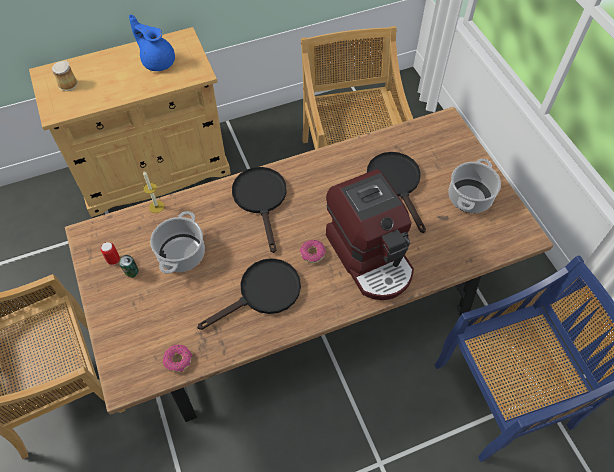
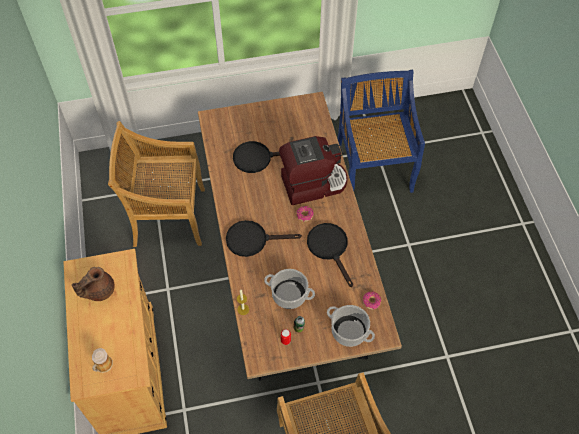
camera: 80 degrees left, 0 degrees up
(157, 61) = (98, 290): blue teapot -> brown teapot
(469, 198) = (279, 122): cooking pot -> cooking pot (349, 331)

